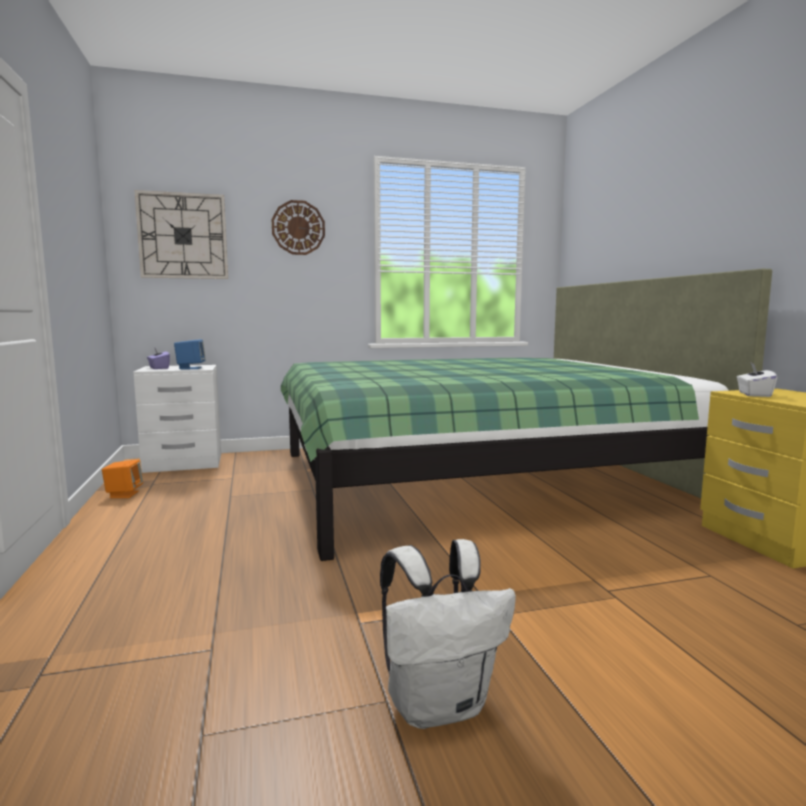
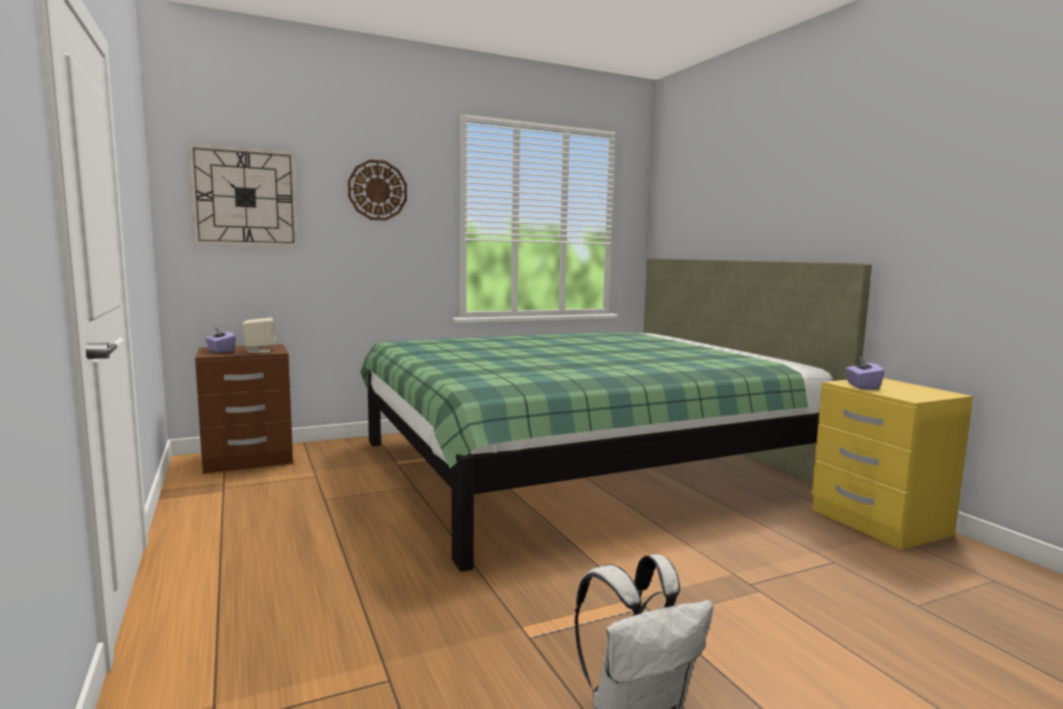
camera: 10 degrees left, 0 degrees up
(124, 494) = (196, 503): orange speaker -> none
(183, 463) = (248, 459): white nightstand -> brown nightstand
(190, 368) = (260, 351): blue speaker -> beige speaker
(754, 394) = (862, 386): white tissue box -> purple tissue box

